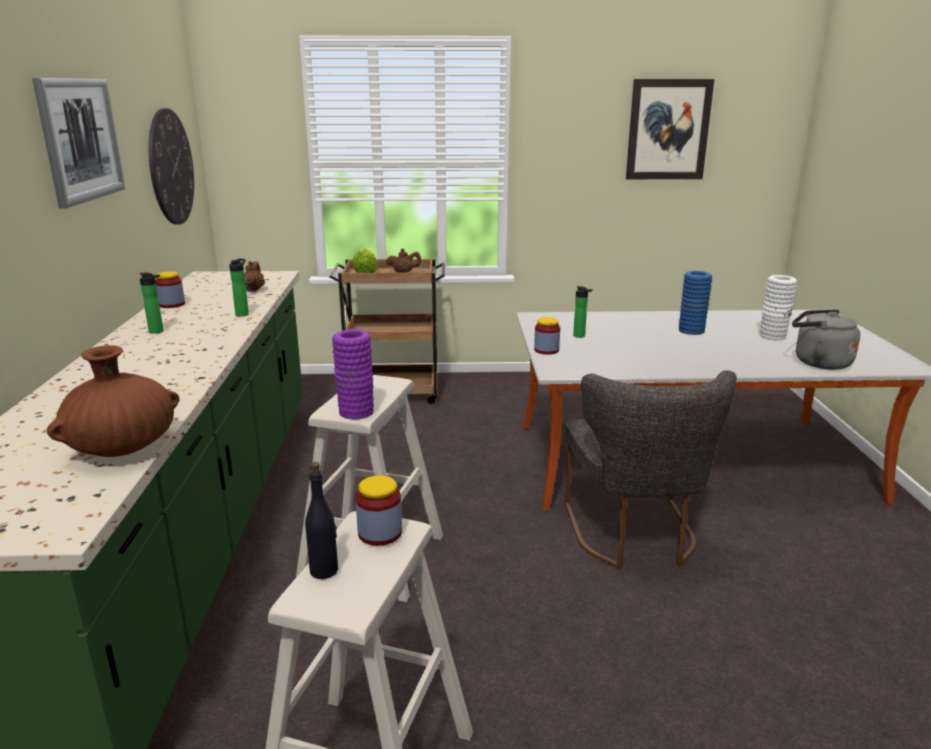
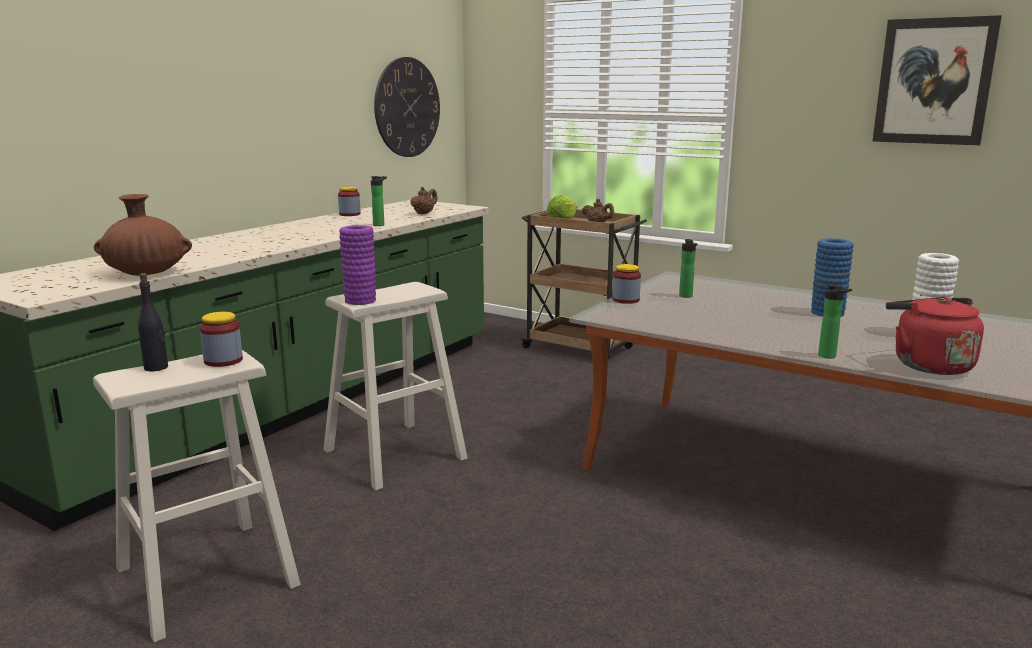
camera: 35 degrees right, 5 degrees down
(80, 139) = (284, 71): picture -> none
(158, 331) = (304, 226): bottle -> bottle (829, 356)
(634, 536) = (640, 516): grey chair -> none
(818, 362) = (928, 365): grey kettle -> red kettle

